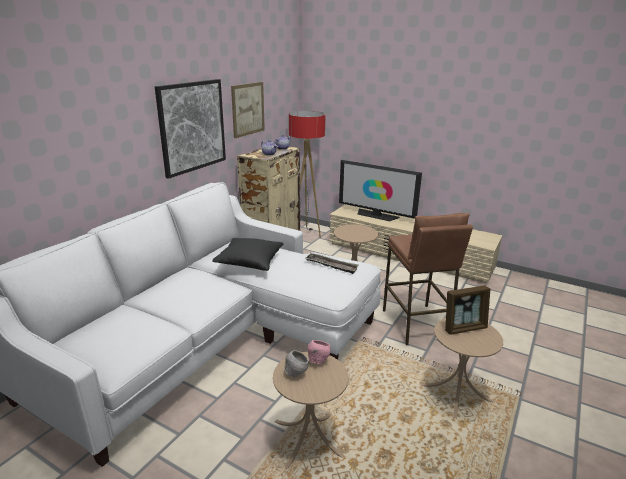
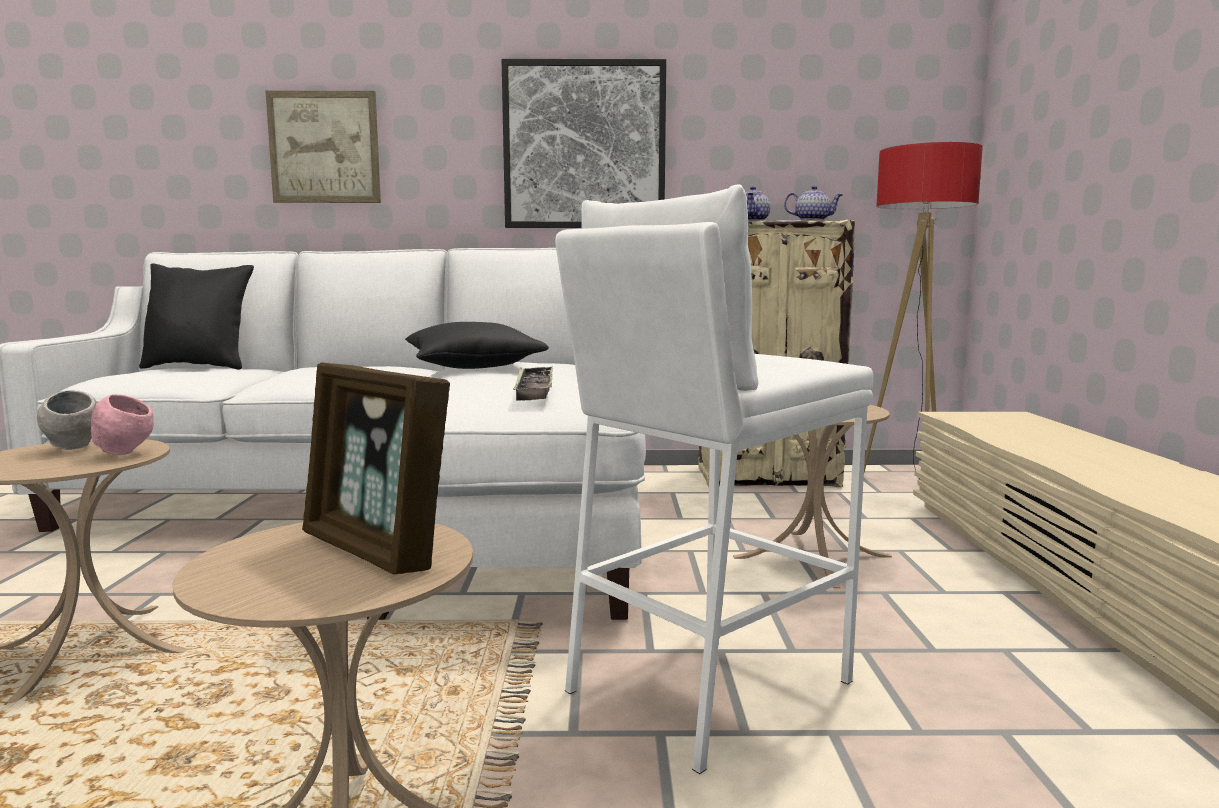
camera: 60 degrees right, 15 degrees down
(86, 328) = (199, 367): none -> black pillow
(248, 109) = (758, 135): picture -> picture (324, 147)
(376, 215) = (1043, 435): television -> none
(416, 324) = (706, 685): brown stool -> white stool

